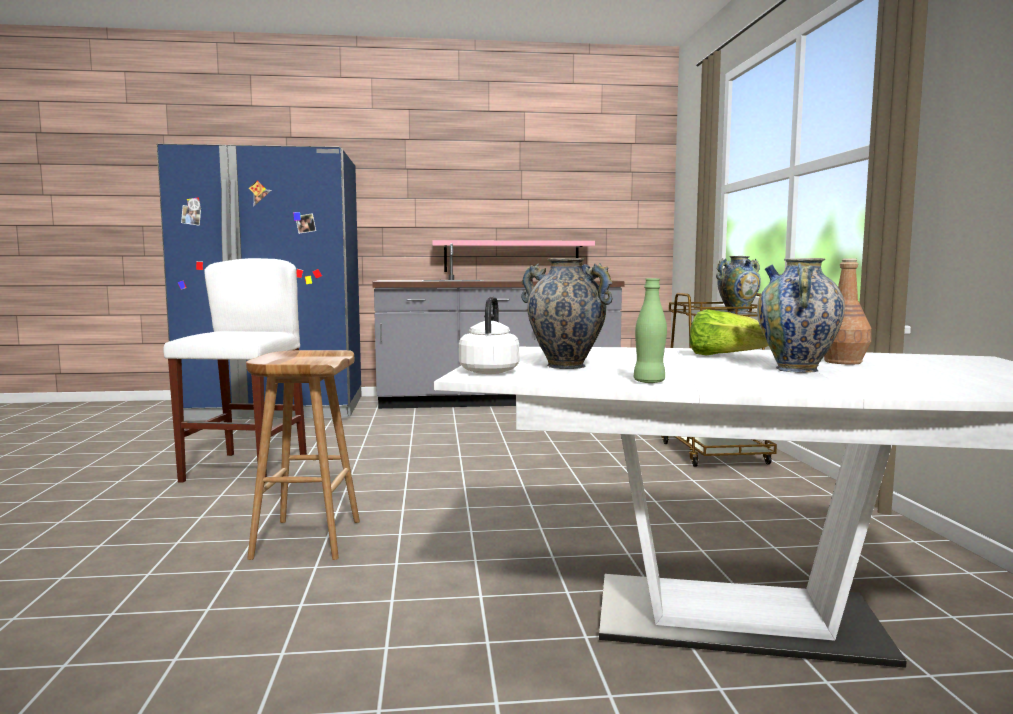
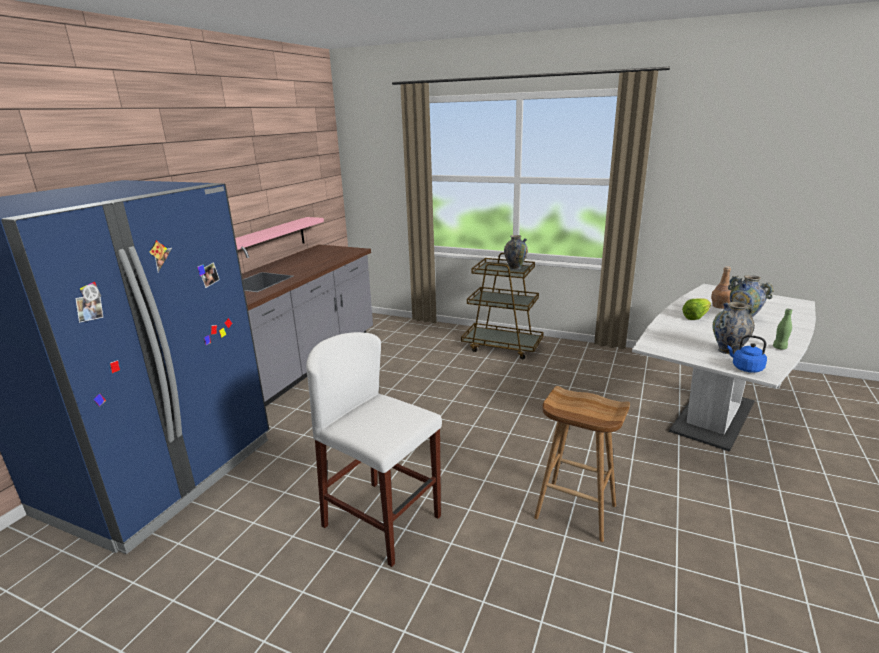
camera: 60 degrees left, 15 degrees up
(490, 371) = (745, 368): white kettle -> blue kettle

